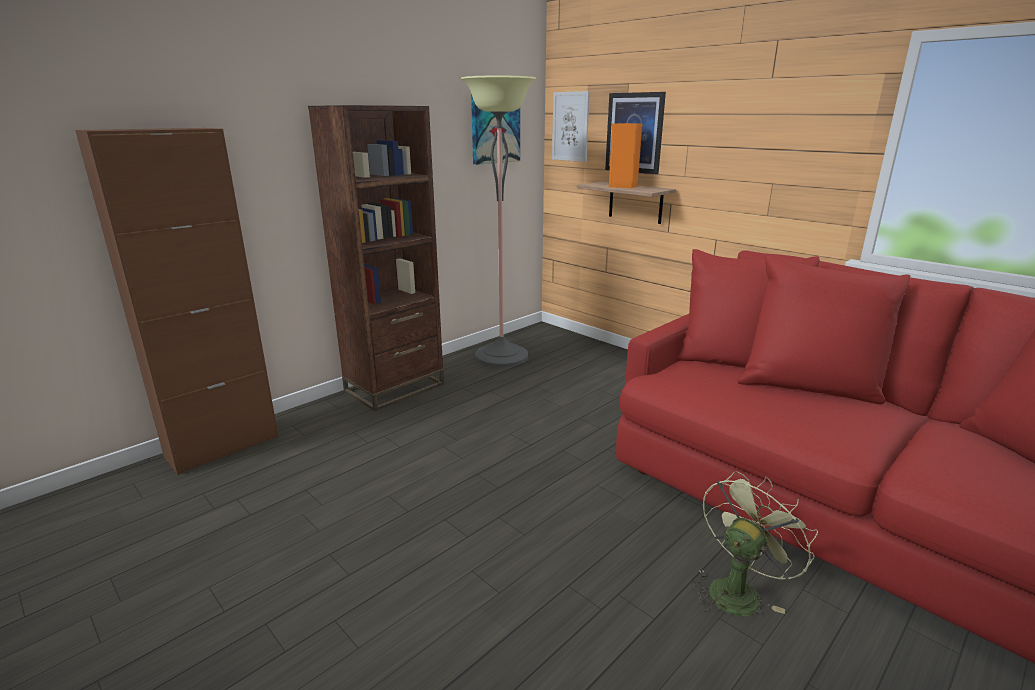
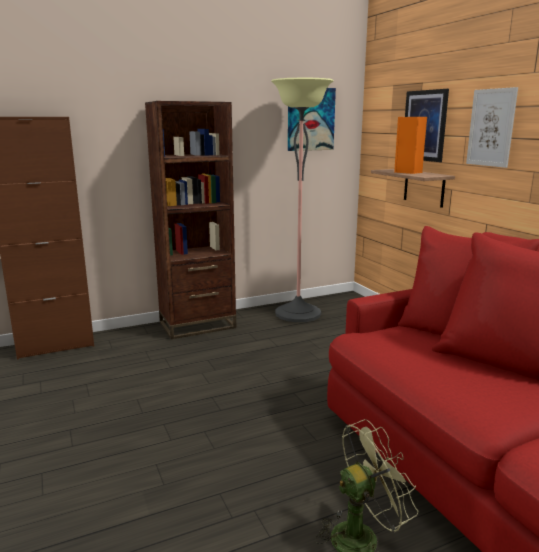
camera: 20 degrees right, 5 degrees down
(570, 126) = (379, 121): picture -> picture (491, 127)

